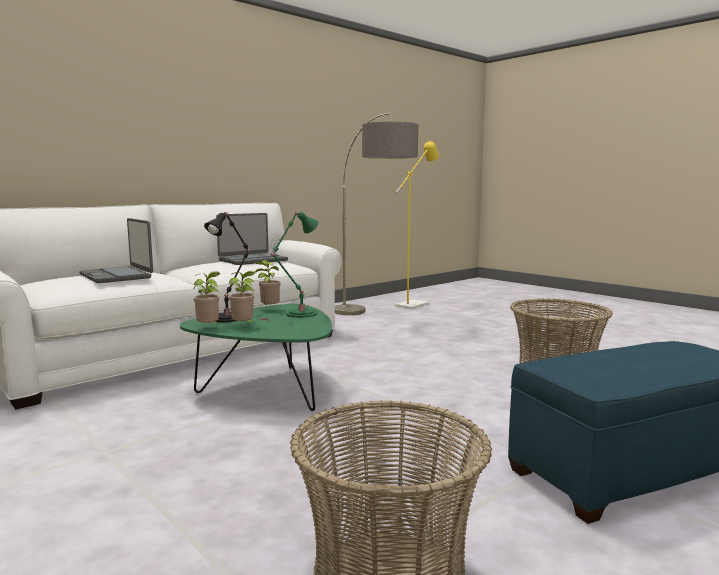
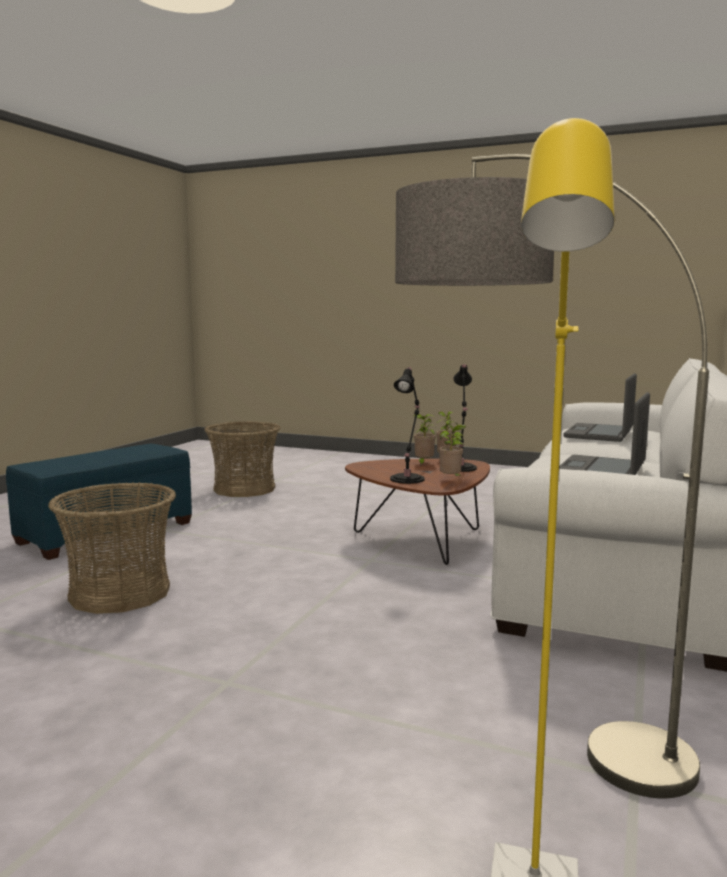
camera: 155 degrees right, 0 degrees up
(117, 276) = (600, 434): laptop -> laptop turned 90 degrees counterclockwise
(269, 390) = (421, 540): green coffee table -> brown coffee table
(299, 314) = (408, 478): green table lamp -> black table lamp

